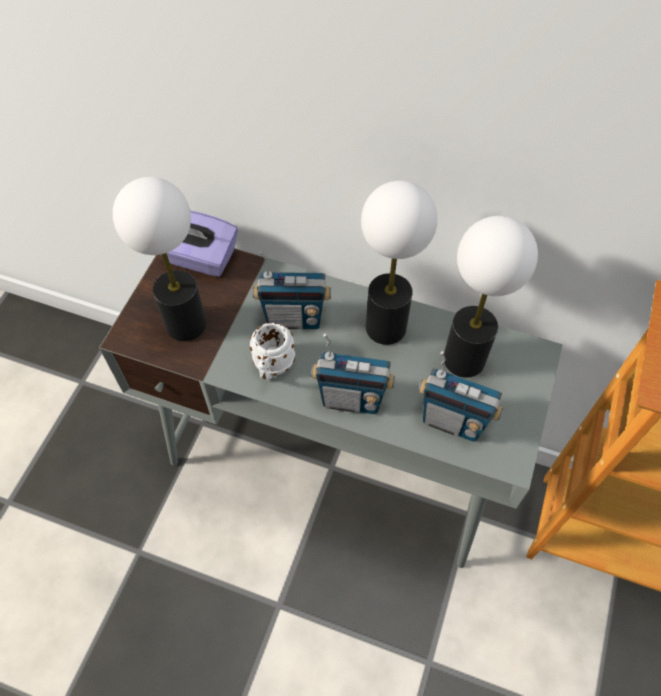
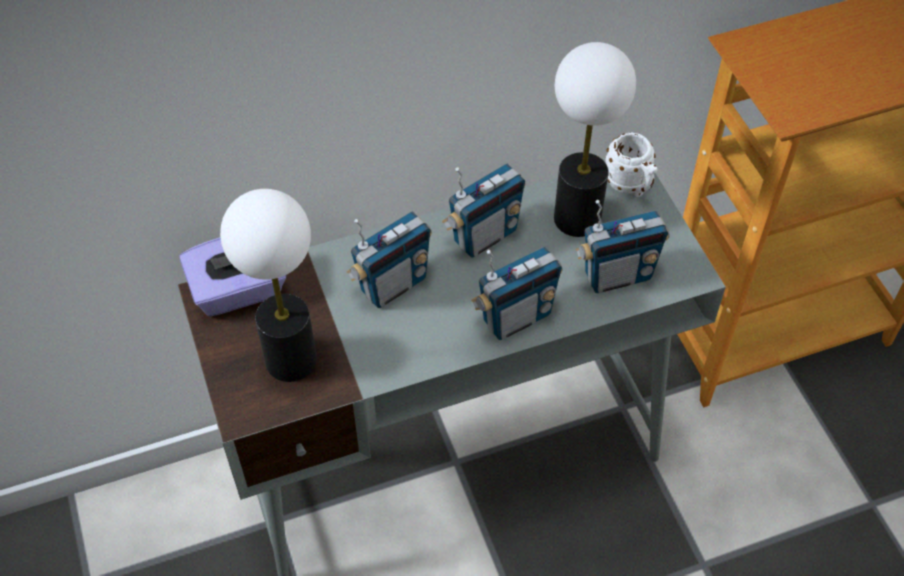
camera: 40 degrees left, 5 degrees down
(272, 368) = (417, 341): white mug -> white mug (630, 186)
(386, 327) = (484, 236): table lamp -> radio

